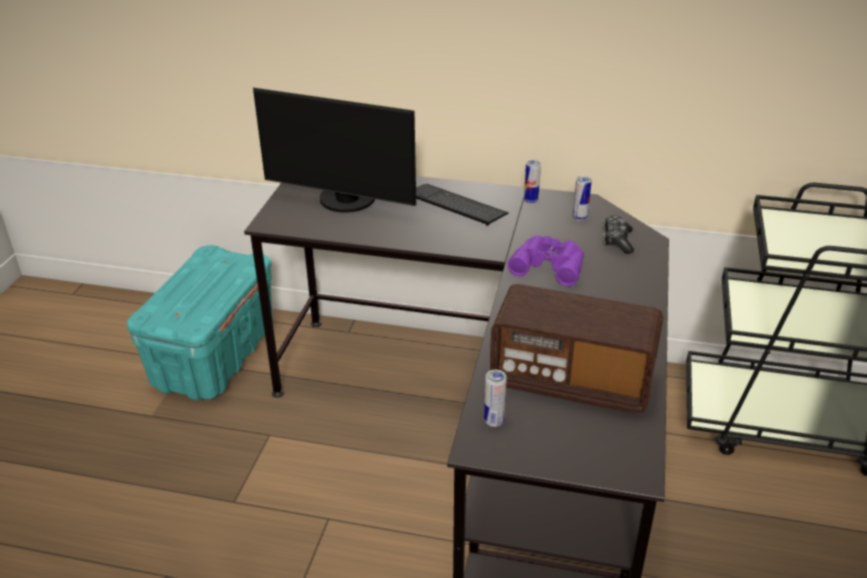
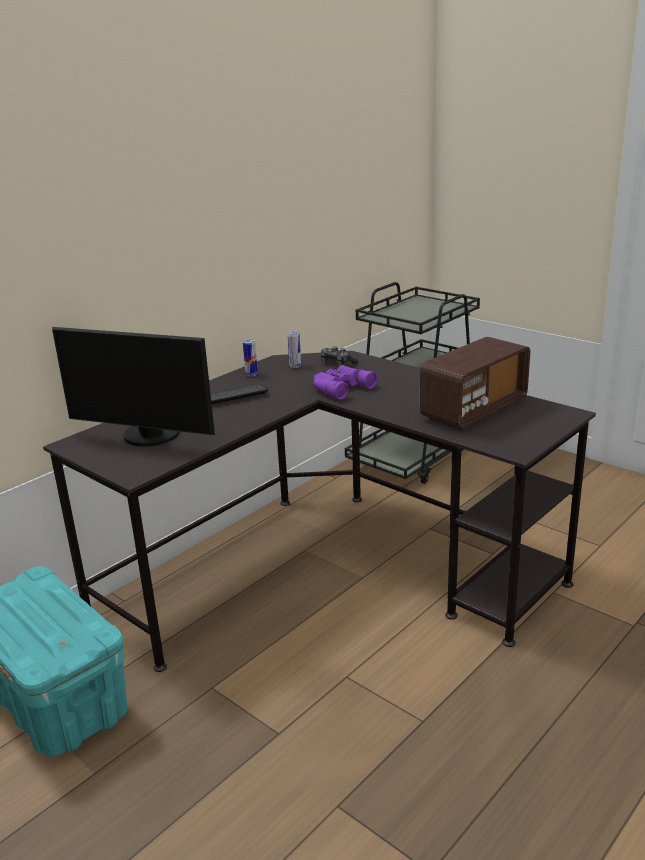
camera: 60 degrees left, 10 degrees down
(345, 201) = (148, 437): monitor -> monitor turned 60 degrees clockwise
(493, 421) = (495, 441): can -> none

